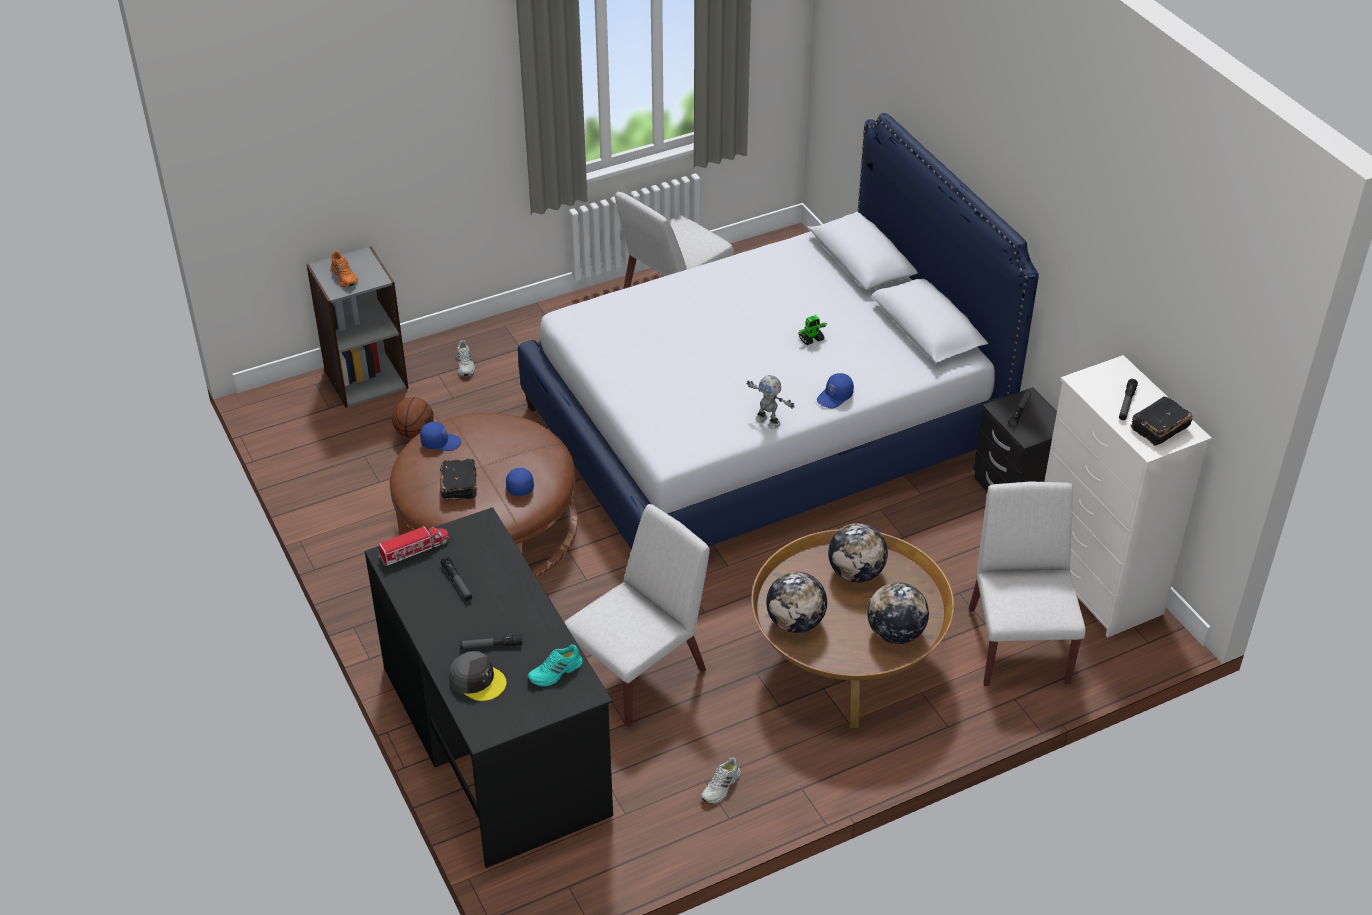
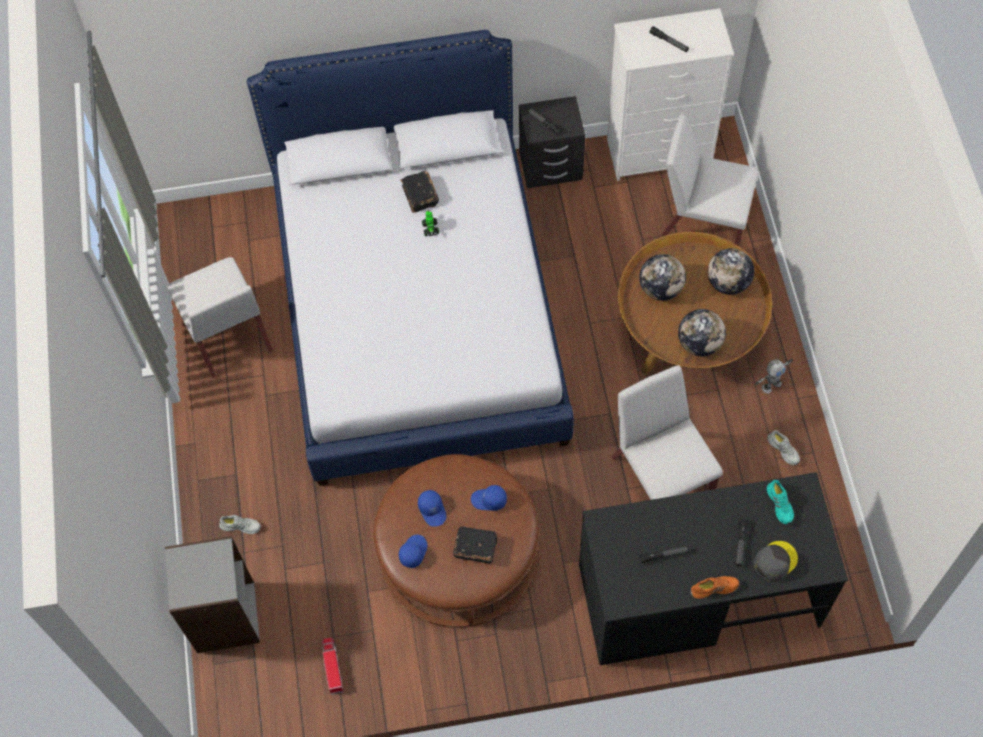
camera: 70 degrees left, 20 degrees up
(345, 276) = (204, 578): orange shoe -> orange shoe (714, 587)
(414, 433) = (318, 588): basketball -> none
(414, 550) = (617, 581): toy truck -> toy truck (332, 667)
(768, 421) = (521, 288): toy robot -> toy robot (770, 385)
(835, 397) = (508, 234): blue cap -> blue cap (433, 510)
(1158, 429) = (702, 34): black book -> black book (420, 196)

